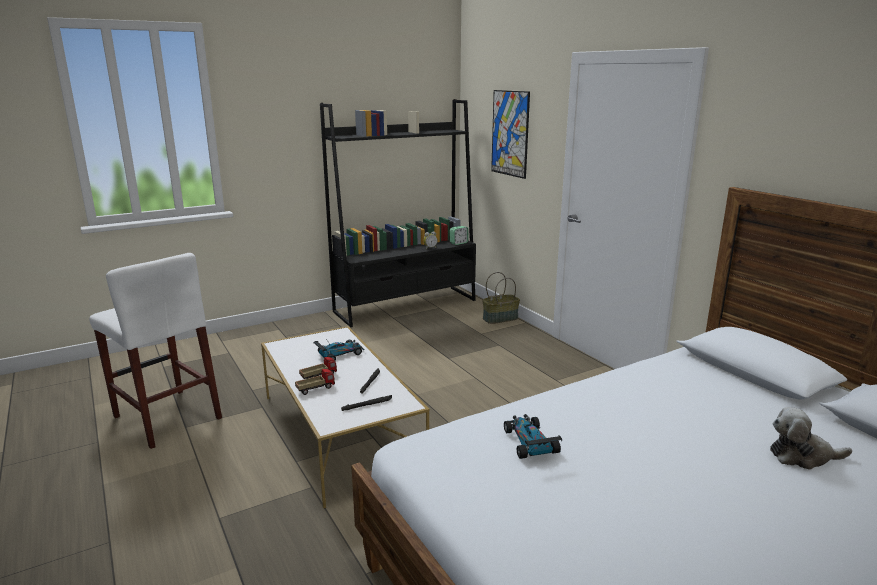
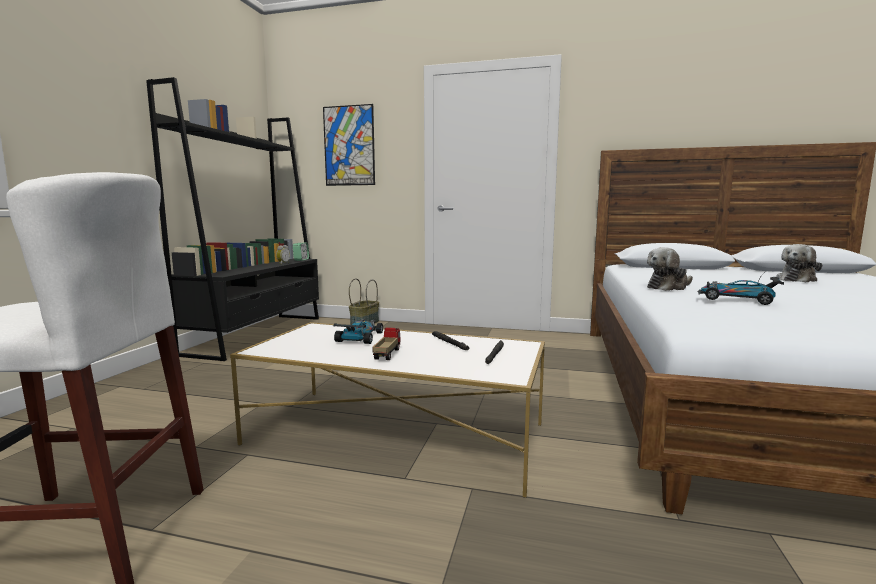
camera: 45 degrees left, 10 degrees down
(315, 389) = (413, 361): toy truck -> none
(569, 402) = (668, 287): none -> plush toy

